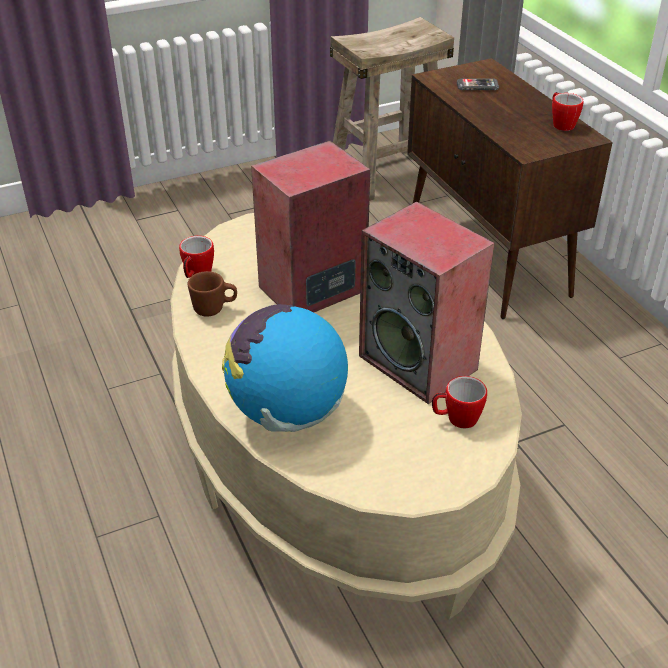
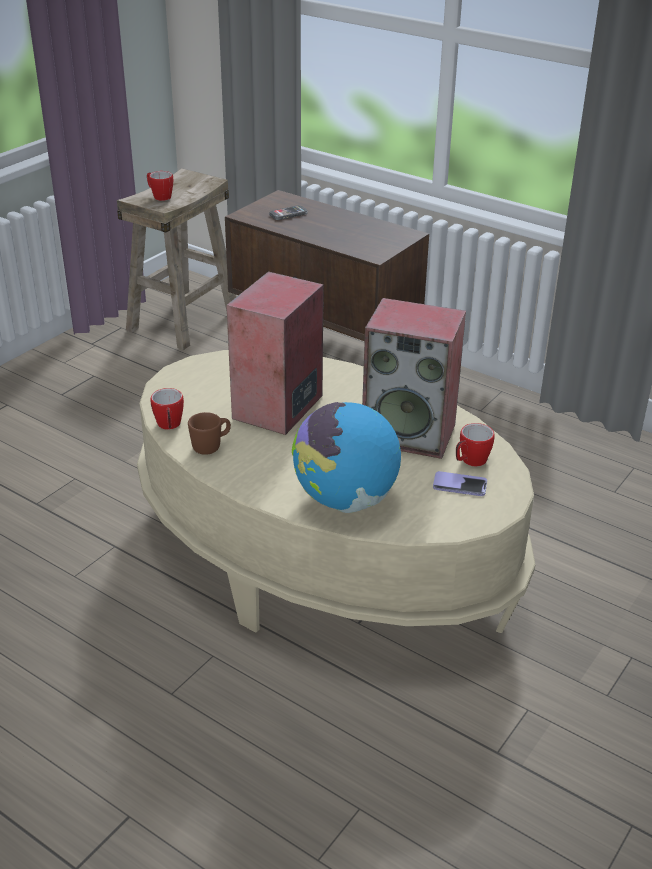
camera: 30 degrees left, 5 degrees down
(420, 442) = (459, 485): none -> phone
(561, 124) = (380, 229): mug -> mug (159, 196)

